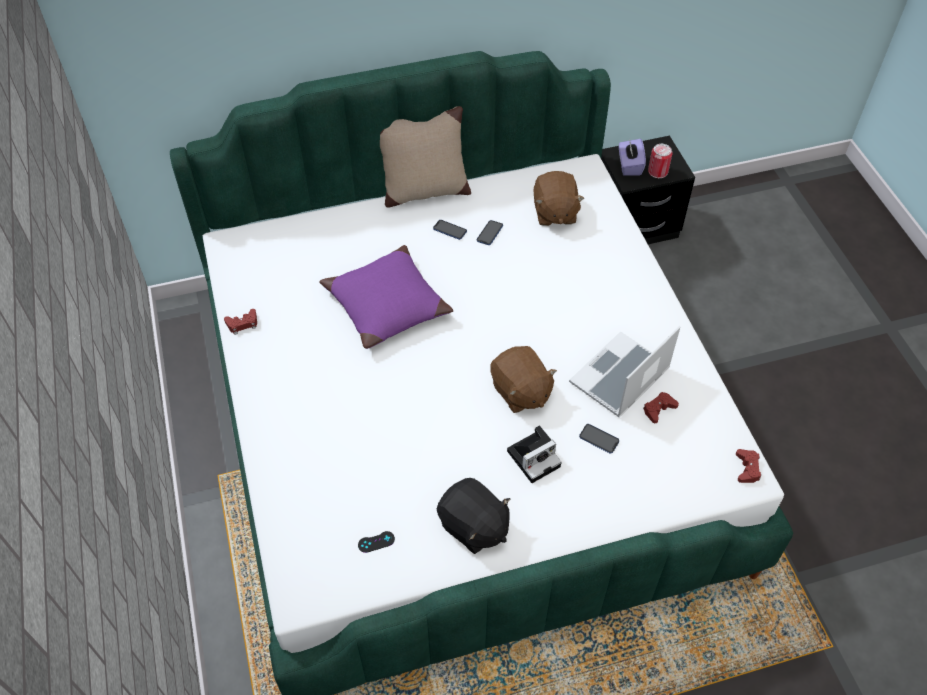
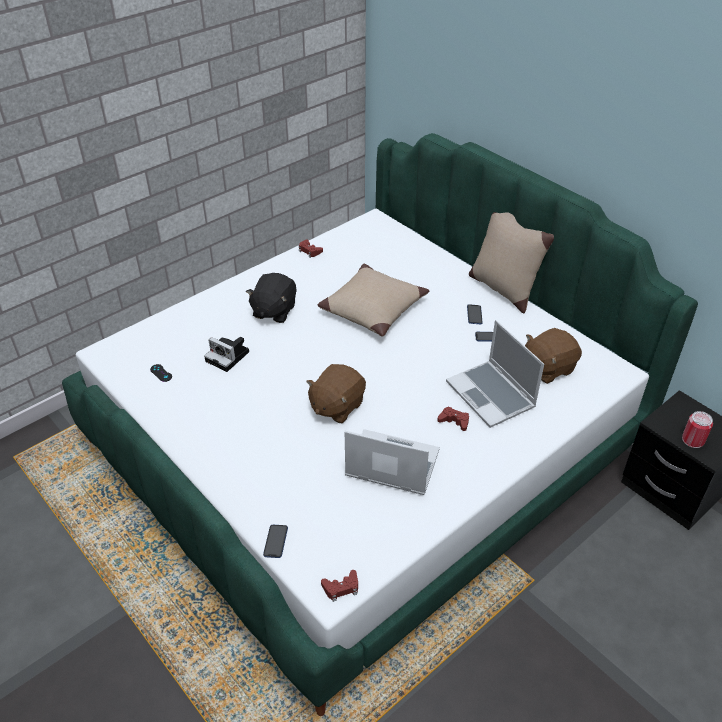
camera: 65 degrees right, 10 degrees down
(386, 305) = (372, 308): purple pillow -> beige pillow
(473, 527) = (195, 419): black plush toy -> black plush toy (273, 311)
(534, 457) = (276, 434): camera -> camera (229, 357)
(568, 267) = (492, 395): none -> laptop
(599, 439) = (316, 469): phone -> phone (275, 542)
(629, 166) = (679, 417): purple tissue box -> none
(658, 409) = (372, 501): red game controller -> red game controller (454, 421)

